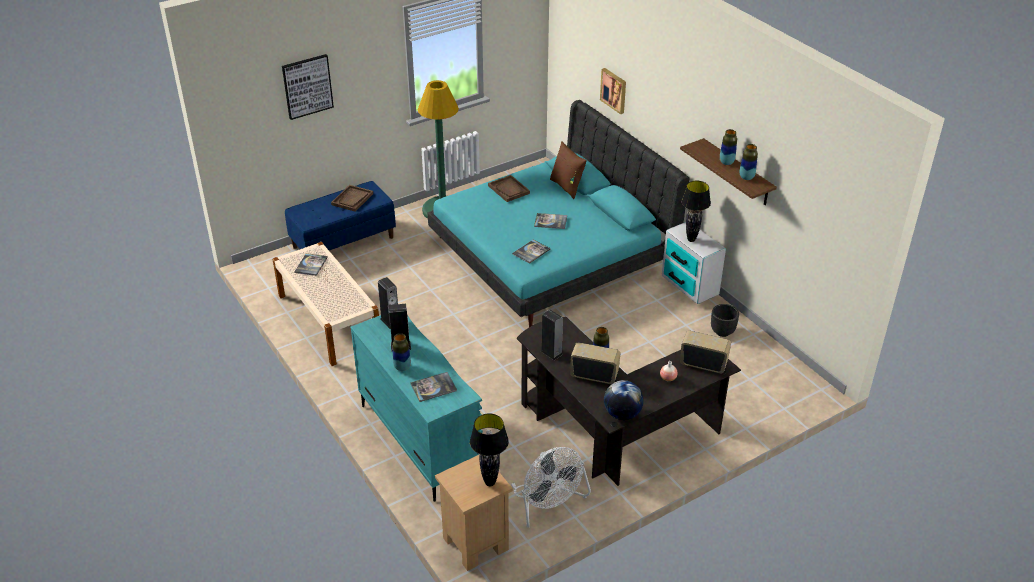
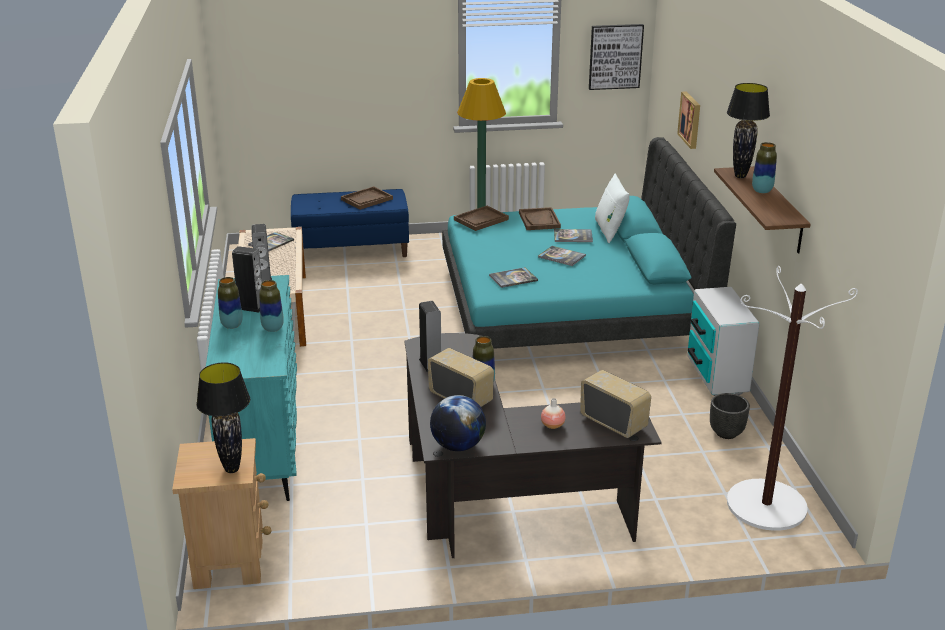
camera: 25 degrees right, 10 degrees down
(307, 86) = (331, 53): picture -> picture (615, 56)
(433, 387) = (245, 351): book -> book (573, 236)
(465, 200) = (481, 220): none -> brown tray
(546, 503) = (348, 549): white fan -> none
(567, 187) = (610, 231): brown pillow -> white pillow
(691, 240) = (718, 304): black table lamp -> black table lamp (740, 176)
(746, 177) = (775, 208): vase -> vase (273, 328)
(778, 380) = (766, 505): none -> white clothes rack

